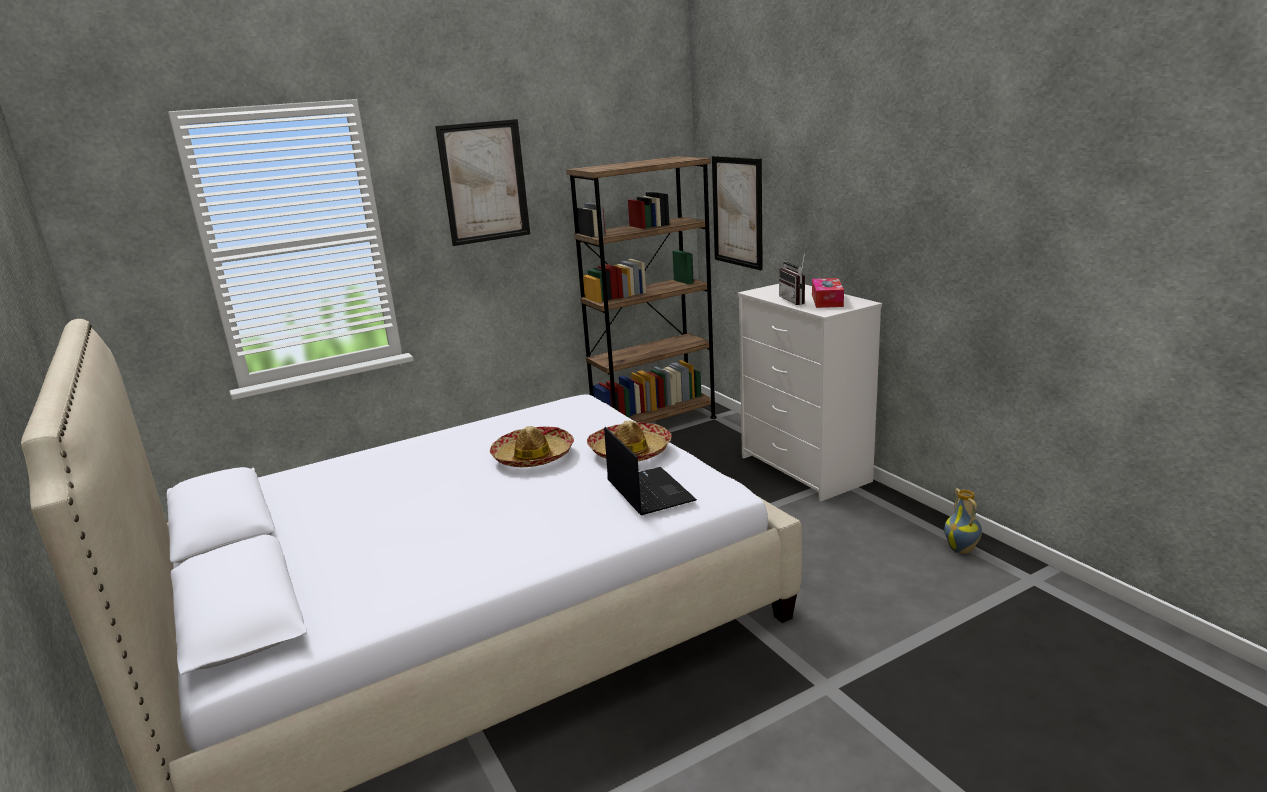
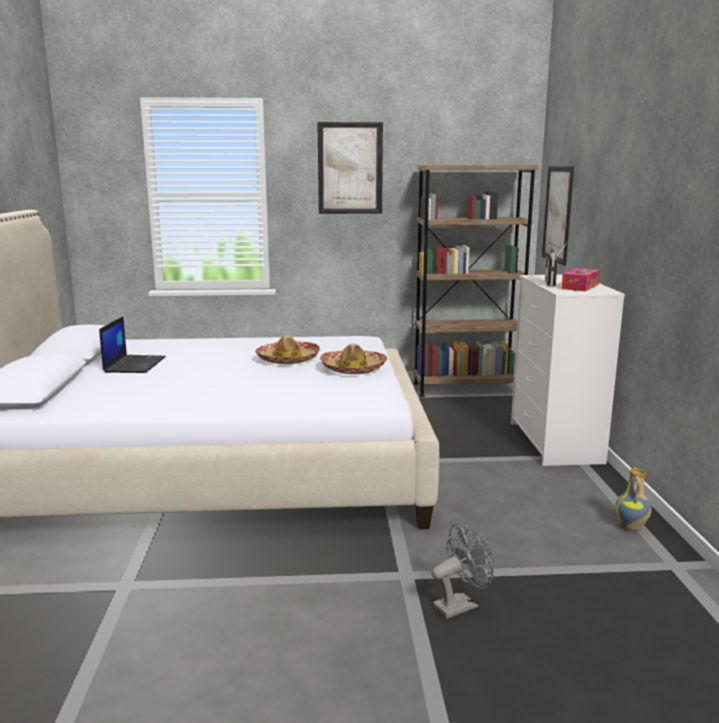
camera: 25 degrees right, 5 degrees down
(649, 491) = (329, 389): laptop -> laptop (134, 364)
(910, 701) = (460, 605): none -> grey fan

